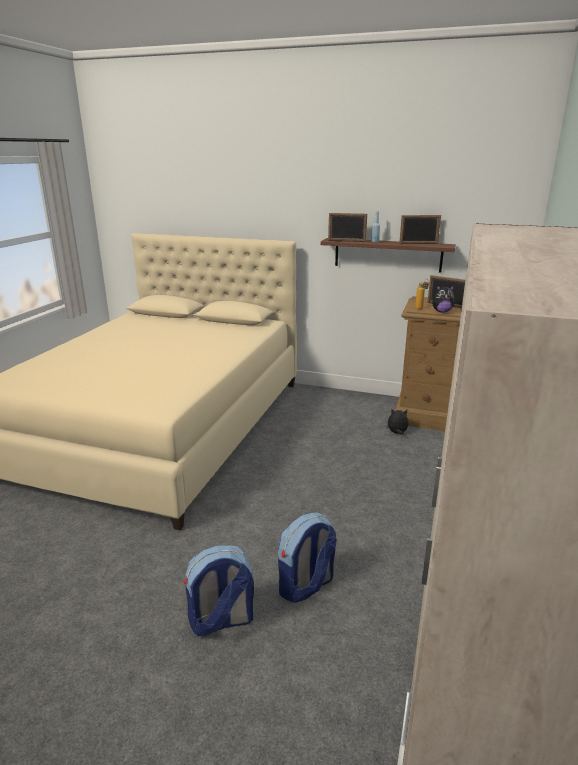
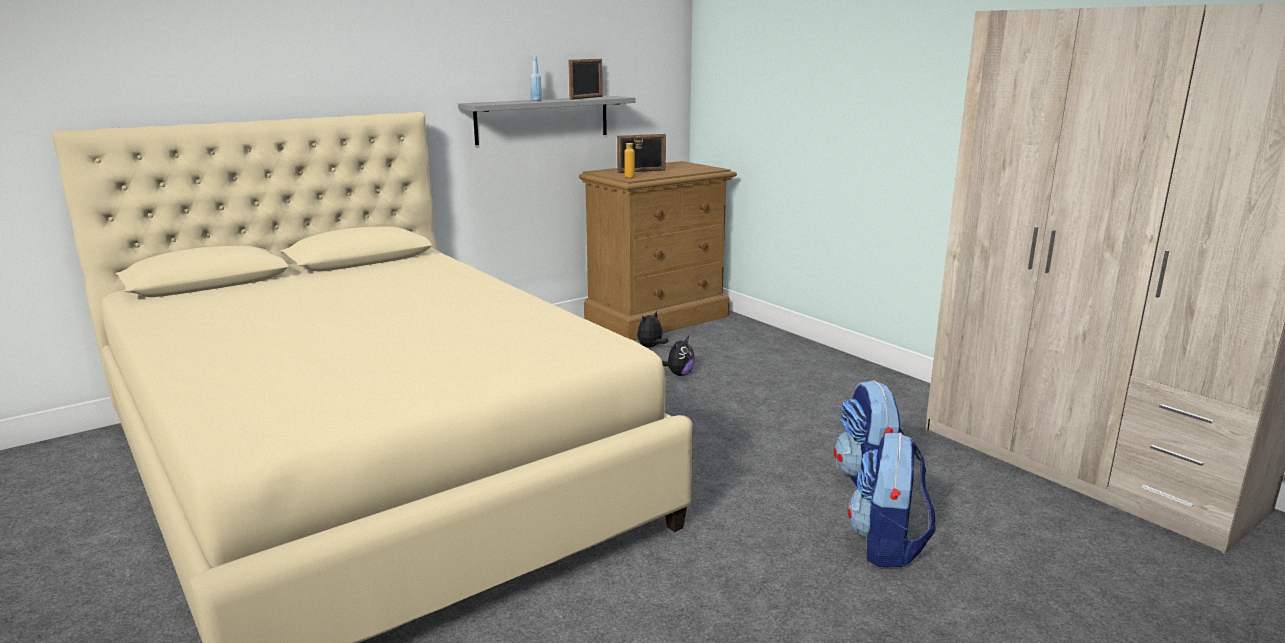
camera: 55 degrees left, 5 degrees down
(346, 241) = (504, 102): picture frame -> none
(387, 255) = (543, 119): brown shelf -> grey shelf
(441, 311) = (657, 175): plush toy -> plush toy (679, 374)

